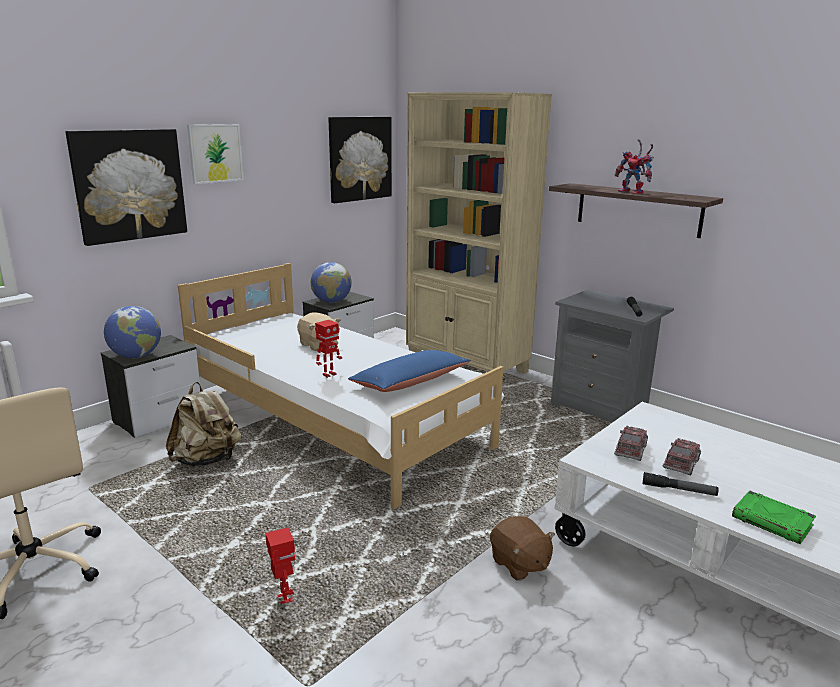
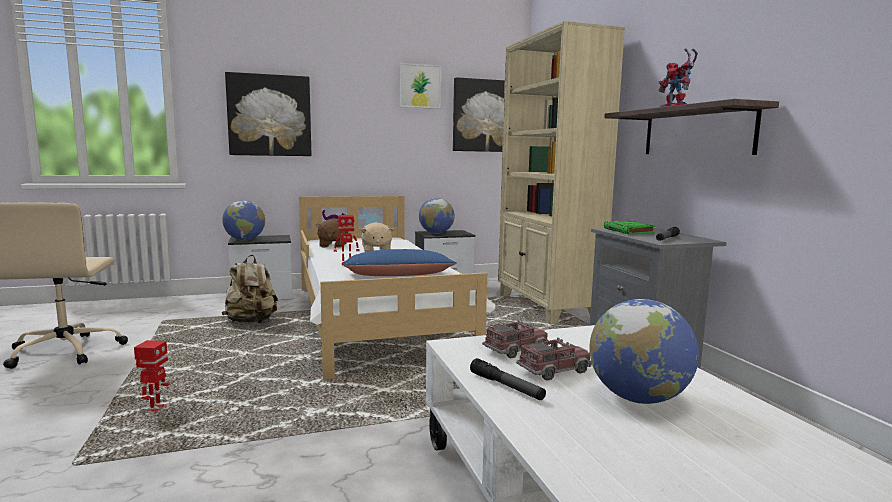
camera: 30 degrees right, 10 degrees down
(215, 153) = (344, 98): picture -> picture (420, 86)
(519, 564) = (363, 447): brown plush toy -> brown plush toy (333, 245)
(754, 473) = (638, 398): none -> globe
(773, 522) = (572, 440): green book -> green book (629, 231)

